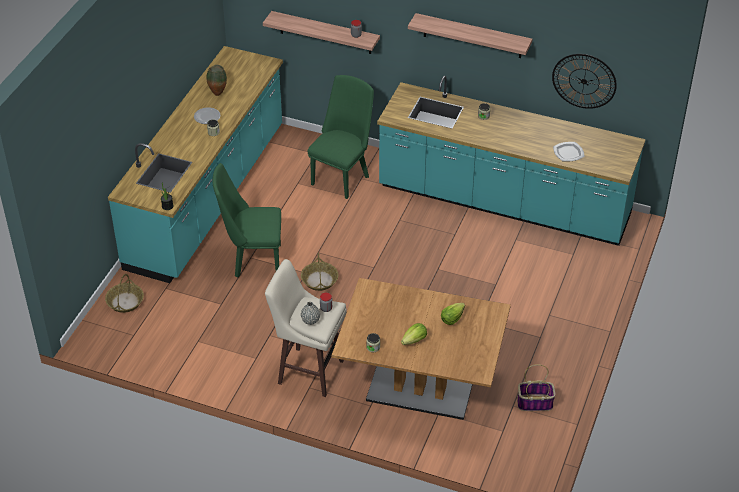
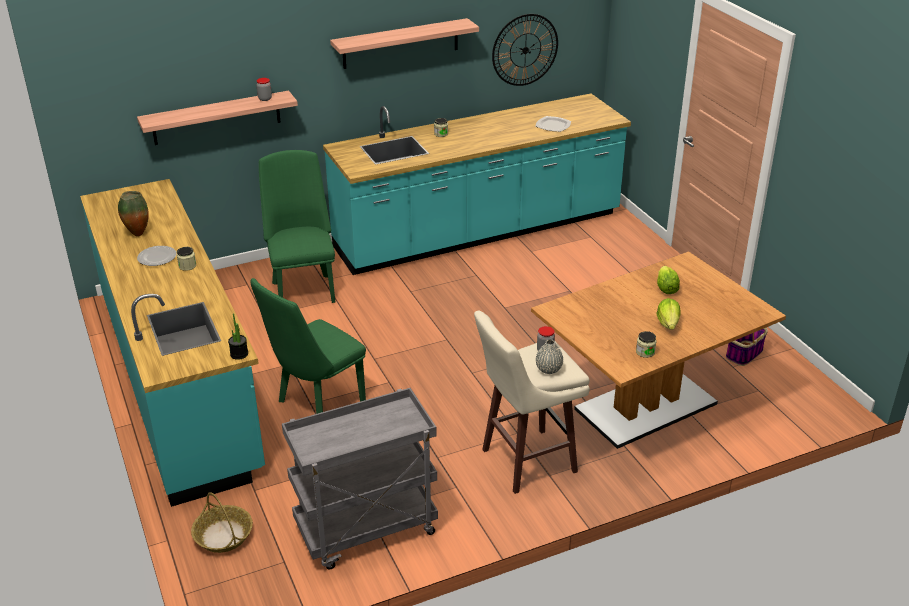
camera: 45 degrees left, 10 degrees down
(185, 348) = (366, 531): none -> grey cart
(319, 280) = (412, 380): basket -> none

